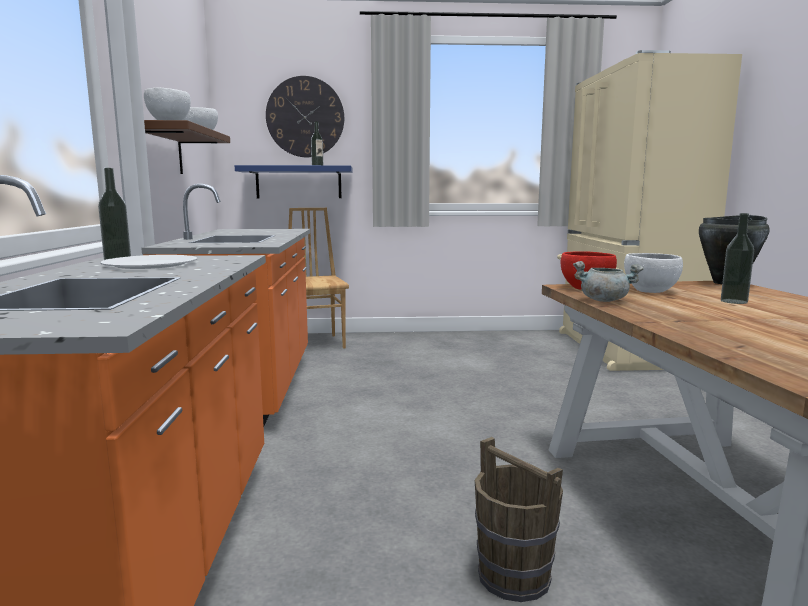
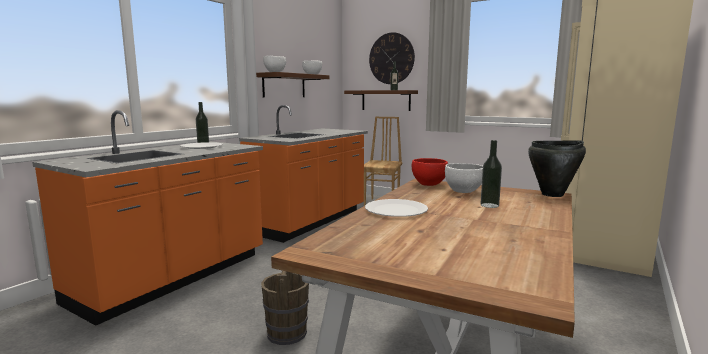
camera: 35 degrees right, 0 degrees up
(298, 182) = (385, 100): blue shelf -> brown shelf
(604, 300) = (406, 192): grey cooking pot -> none
(688, 322) = (396, 210): none -> white plate

